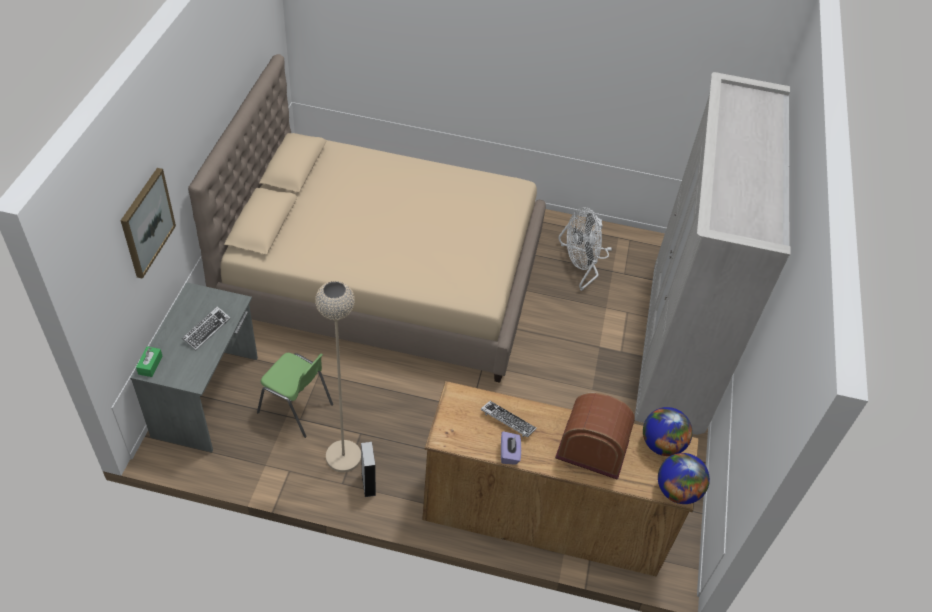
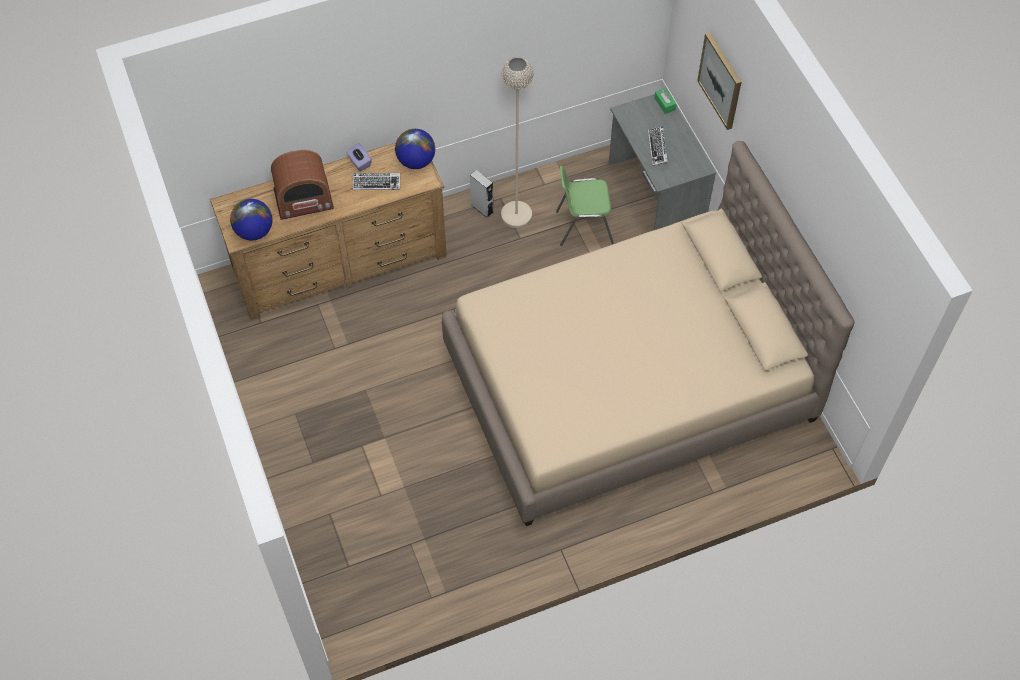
camera: 150 degrees right, 10 degrees up
(582, 263) = (459, 528): white fan -> none
(676, 345) = (313, 487): white wardrobe -> none
(677, 491) = (226, 205): globe -> globe (416, 161)

